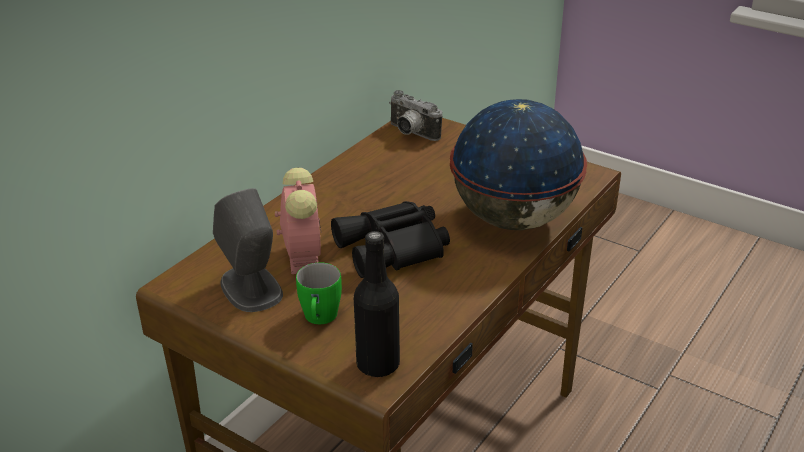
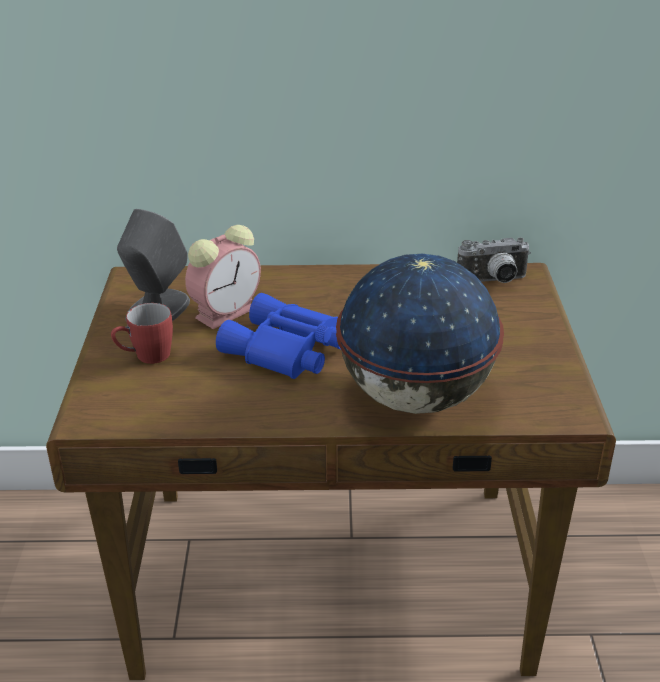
camera: 55 degrees right, 0 degrees up
(320, 319) = (145, 357): green mug -> red mug
(378, 364) = (109, 410): black bottle -> none
(394, 249) = (286, 351): black binoculars -> blue binoculars
(410, 133) = (493, 282): camera -> camera turned 105 degrees counterclockwise

